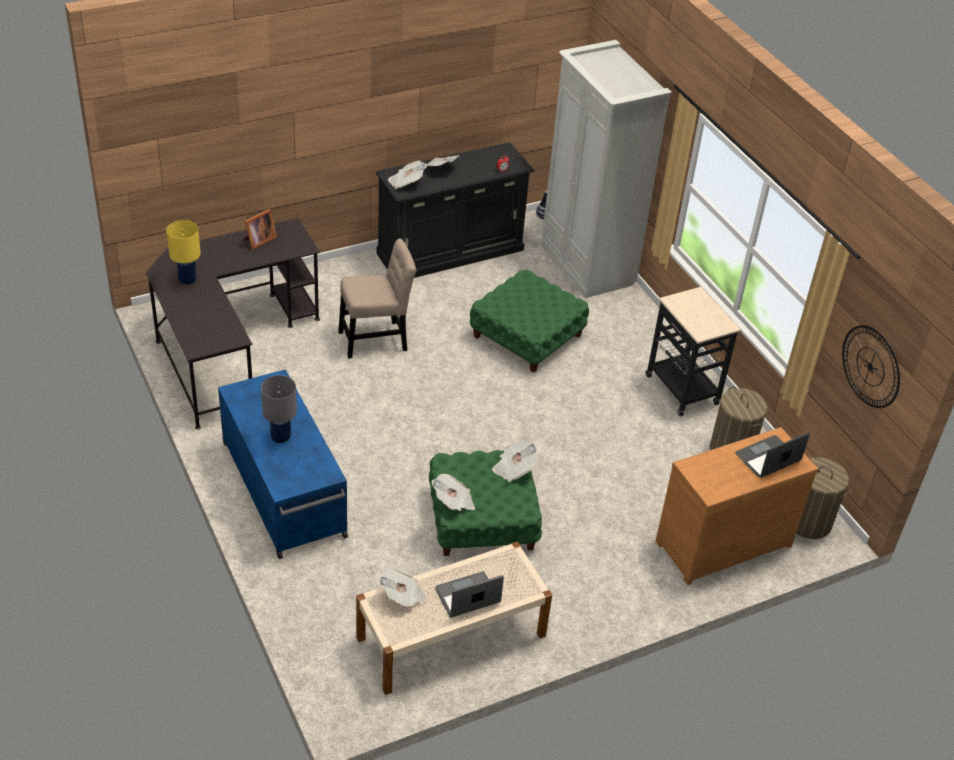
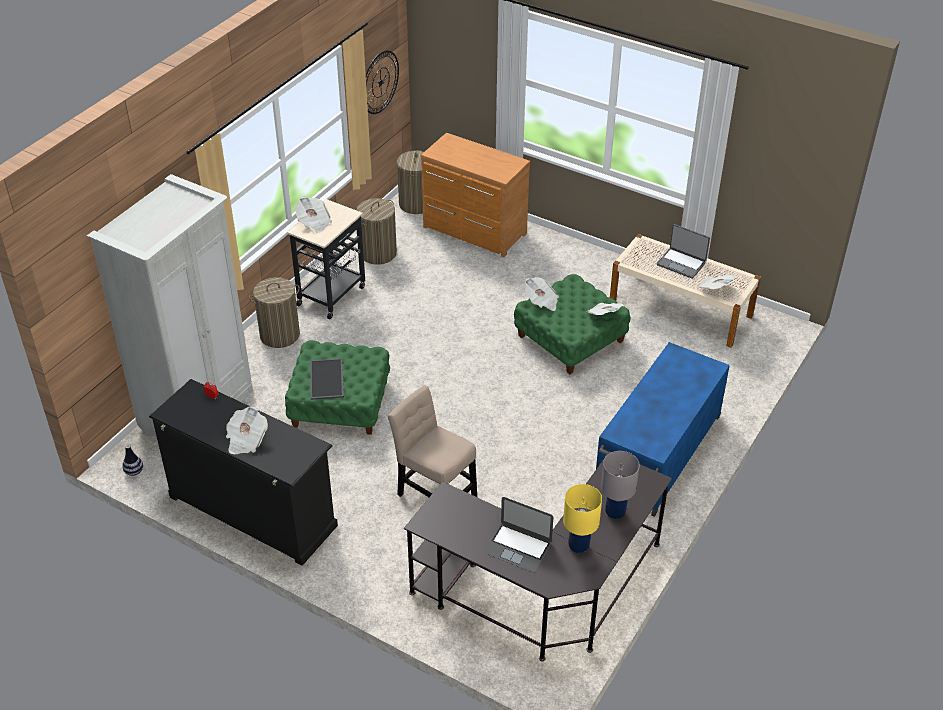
camera: 120 degrees left, 0 degrees up
(258, 240) = (469, 534): picture frame -> none
(281, 438) = (671, 395): grey table lamp -> grey table lamp (615, 512)
(406, 183) = (295, 452): newspaper -> newspaper (314, 222)
(525, 295) = (327, 379): none -> tray
(647, 338) = (280, 335): none -> laundry basket
(768, 457) = (458, 151): laptop -> laptop (518, 547)

